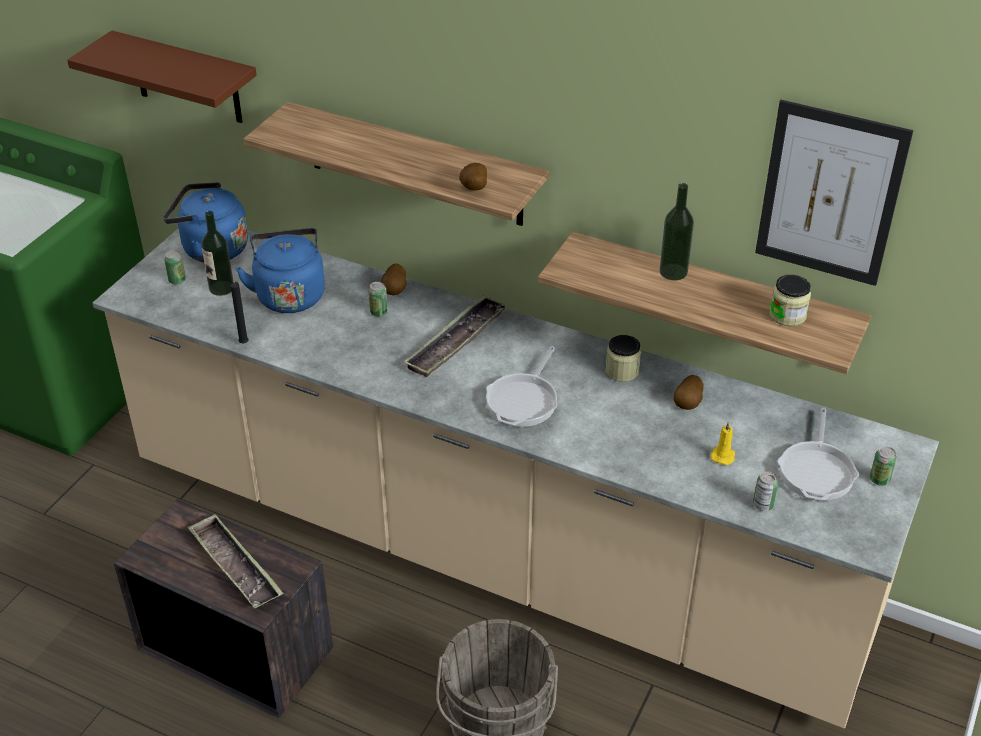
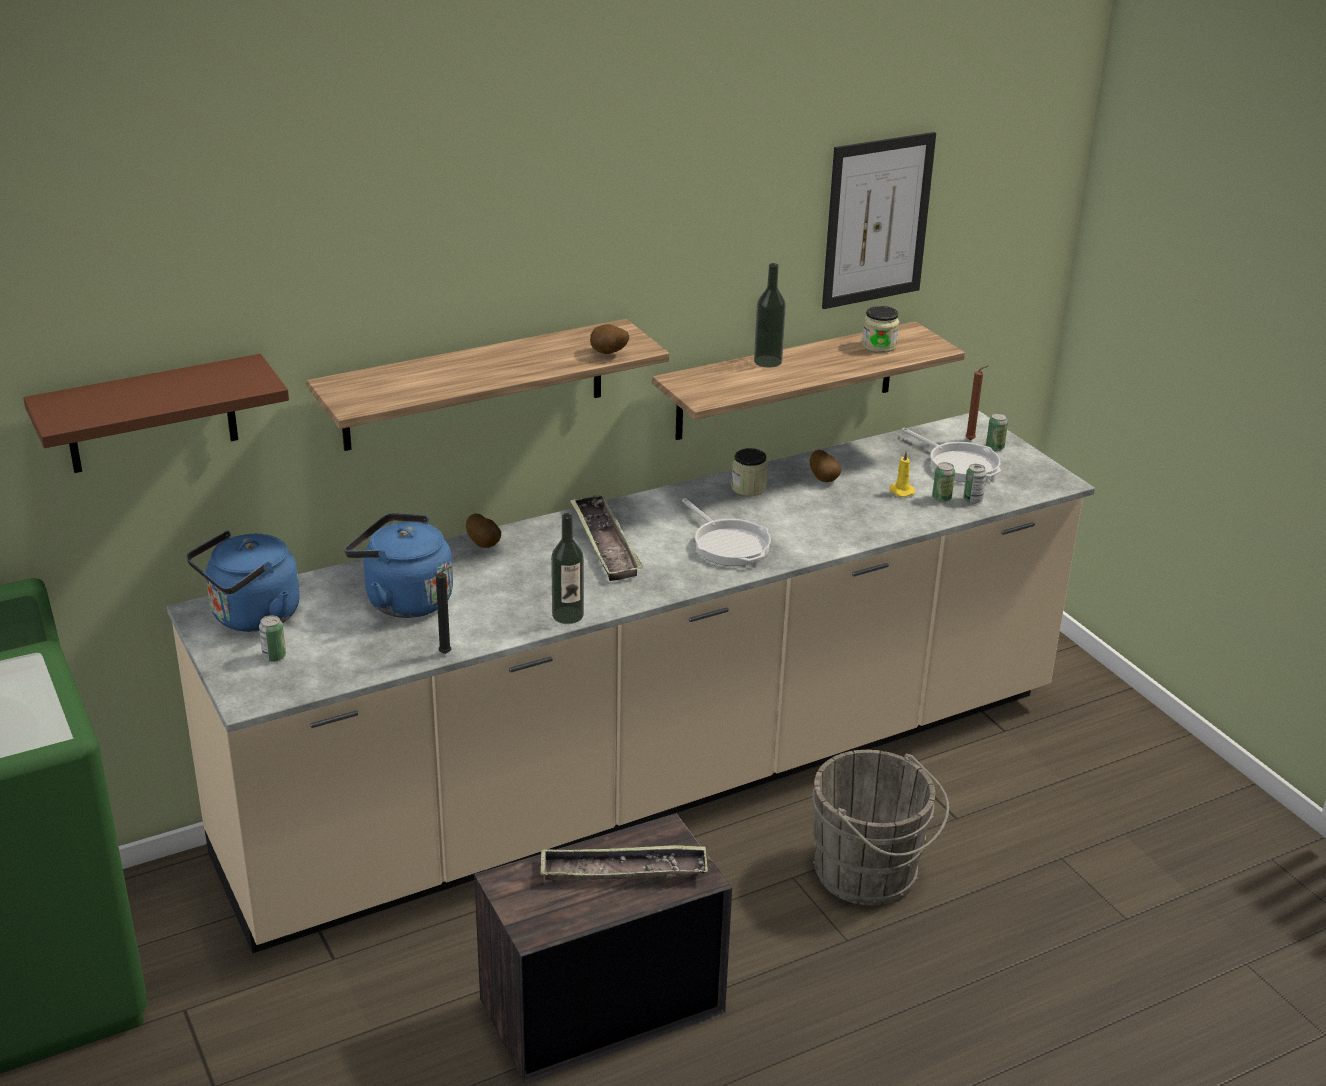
camera: 55 degrees left, 10 degrees down
(221, 288) = (331, 635): bottle -> bottle (568, 615)
(378, 312) = (505, 564): can -> can (941, 498)
(873, 459) = (971, 440): none -> brown candle

